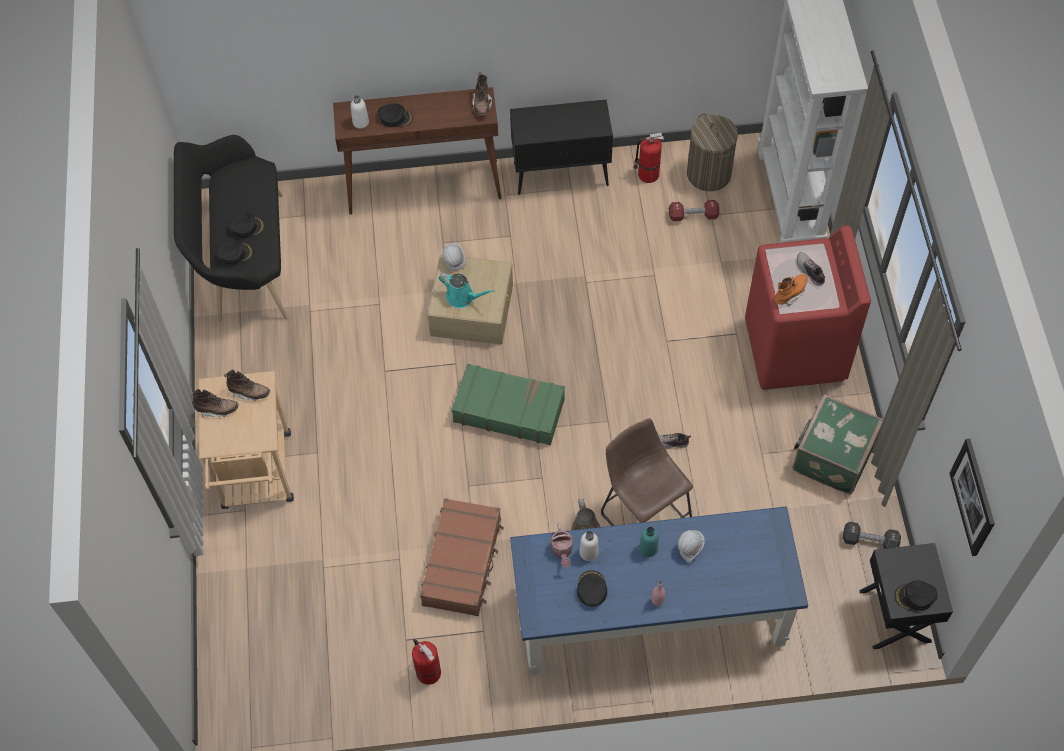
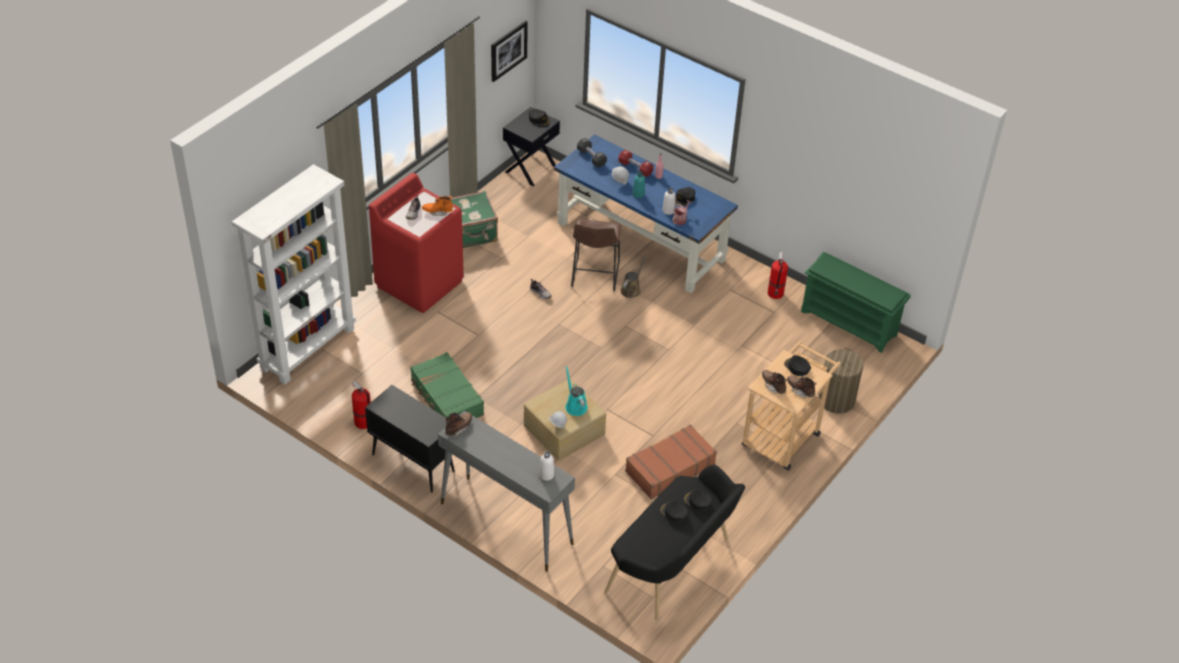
camera: 140 degrees left, 15 degrees down
(306, 701) = (850, 323): none -> green shoe rack
(395, 117) = (521, 461): black cap -> black cap (797, 367)
(424, 187) = (505, 523): brown console table -> grey console table
(463, 562) = (709, 321): brown suitcase -> brown suitcase (669, 468)
(509, 410) = (605, 366): green suitcase -> green suitcase (446, 398)
(693, 216) = (373, 381): red dumbbell -> red dumbbell (635, 168)
(709, 174) = (330, 395): laundry basket -> laundry basket (836, 400)
(869, 541) = (502, 196): black dumbbell -> black dumbbell (591, 158)

